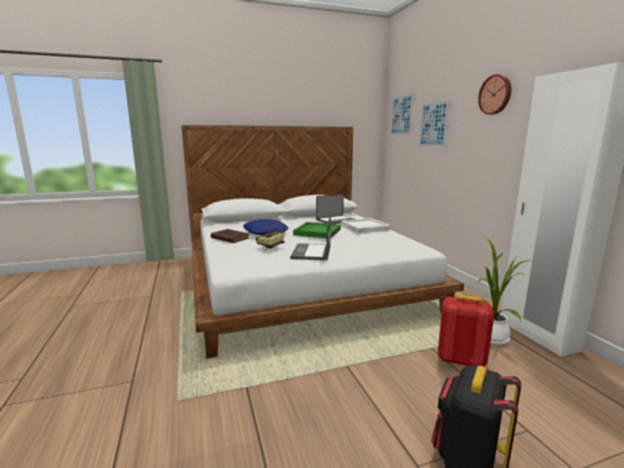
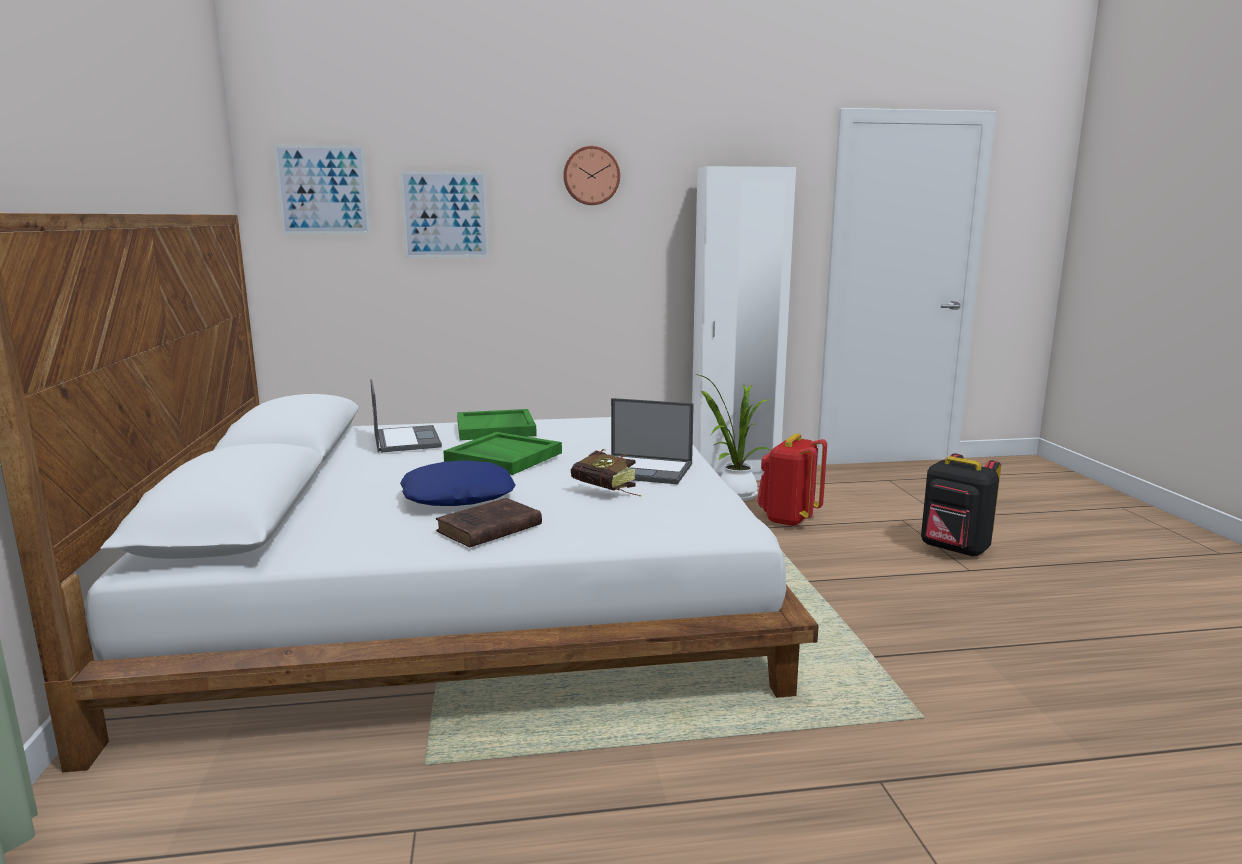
camera: 80 degrees left, 0 degrees up
(365, 228) = (496, 429): white tray -> green tray

